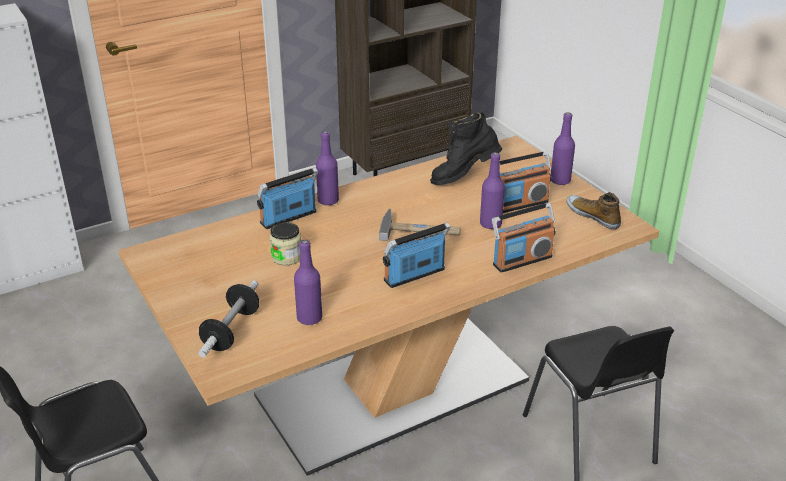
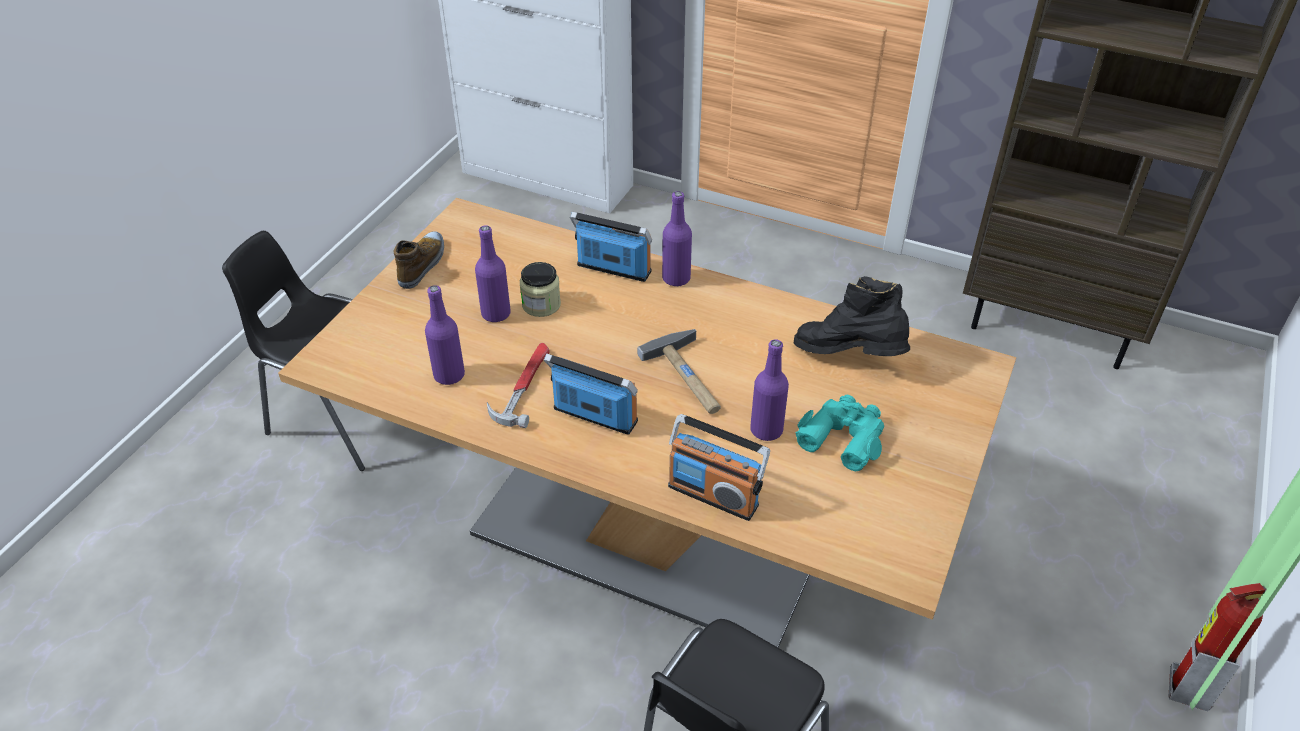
camera: 55 degrees right, 10 degrees up
(231, 331) = (387, 334): dumbbell -> none
(357, 292) = (523, 386): none -> hammer
(520, 204) = (843, 436): radio -> turquoise binoculars
(560, 180) = (947, 450): purple bottle -> purple bottle (496, 314)
(593, 215) = (893, 521): shoe -> shoe (422, 264)
(657, 260) = (1187, 688): none -> fire extinguisher

